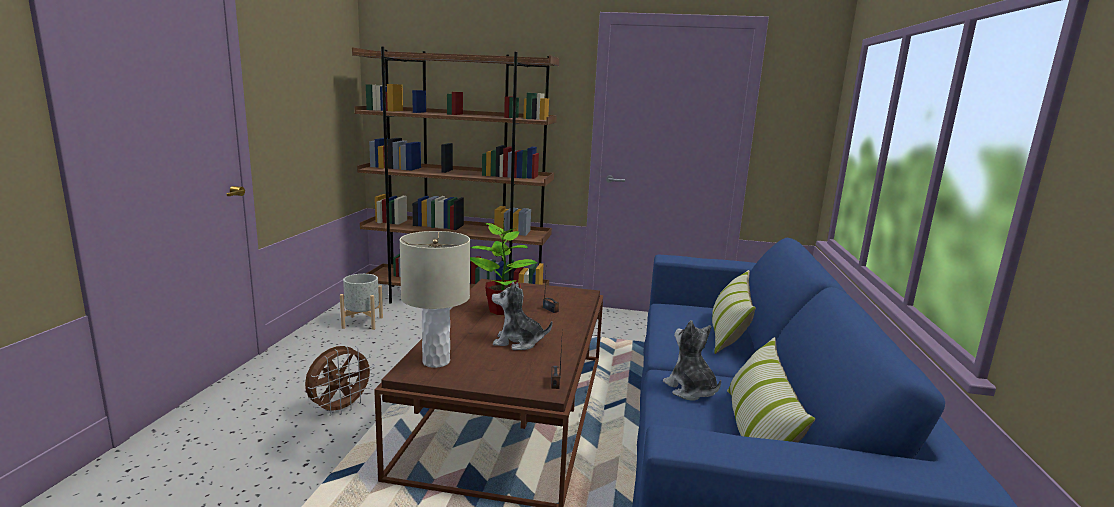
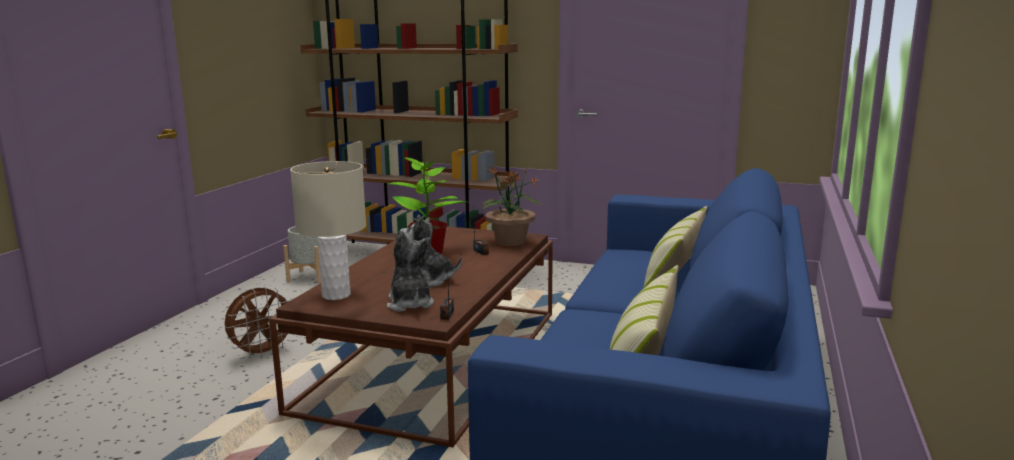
camera: 10 degrees right, 0 degrees up
(571, 298) = (510, 242): none -> potted plant
(690, 390) = (593, 325): plush toy -> plush toy (409, 304)

